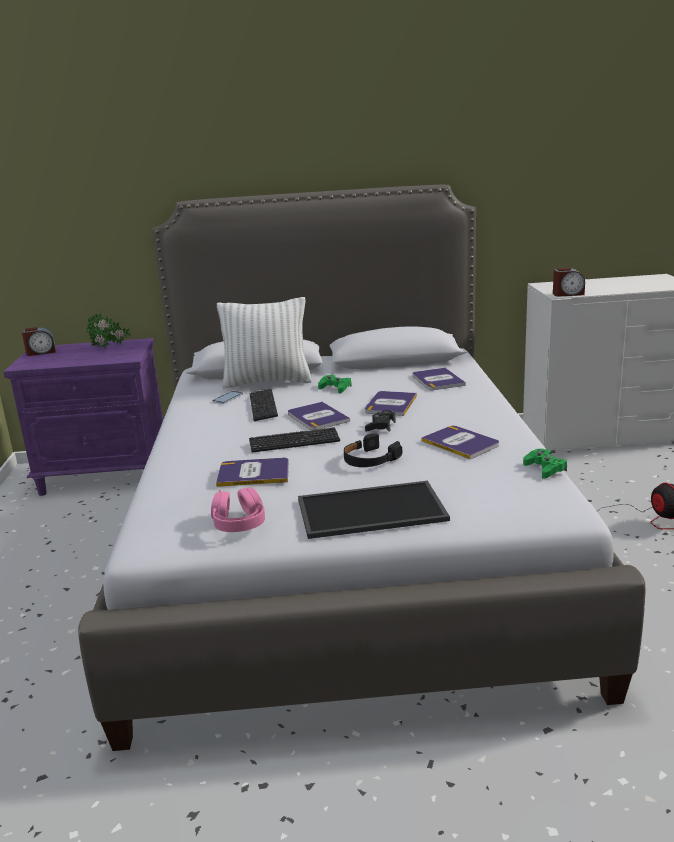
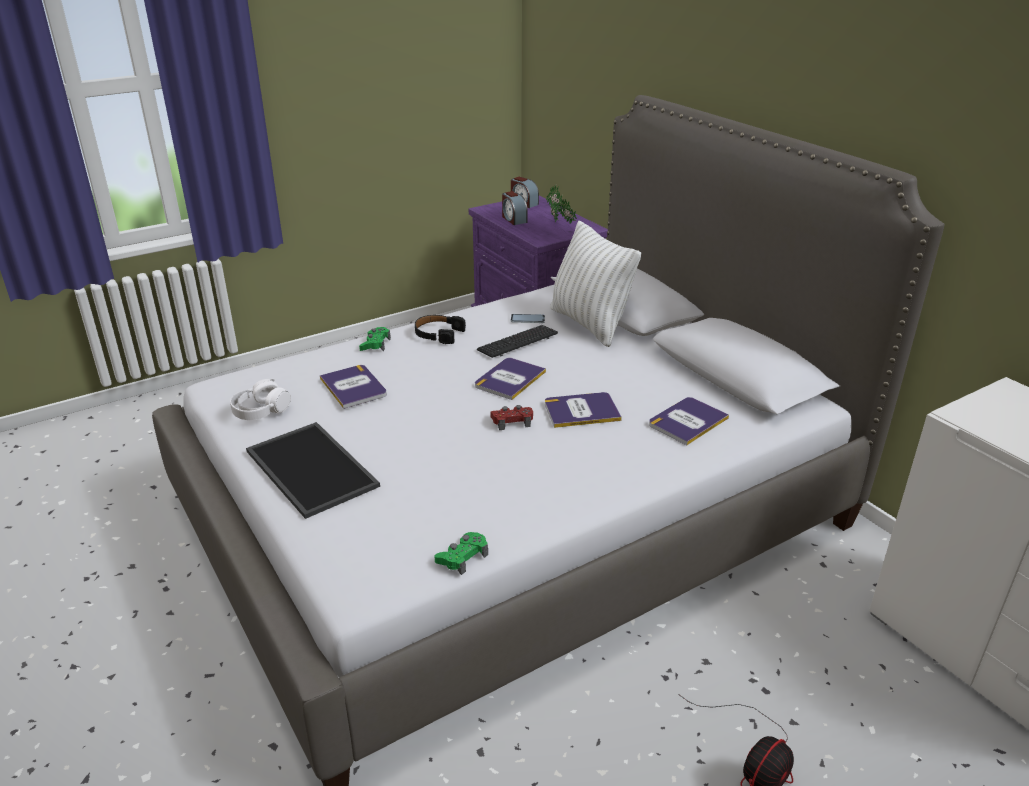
camera: 60 degrees right, 10 degrees up
(239, 522) = (261, 411): pink headphones -> white headphones
(294, 442) = (438, 385): keyboard -> none
(335, 388) = (605, 365): green game controller -> green game controller (375, 344)
(370, 459) = (425, 438): black headphones -> black headphones (438, 334)
(380, 426) = (512, 421): black game controller -> red game controller
(460, 443) = (500, 483): book -> none
(568, 294) = (975, 422): alarm clock -> alarm clock (513, 219)

